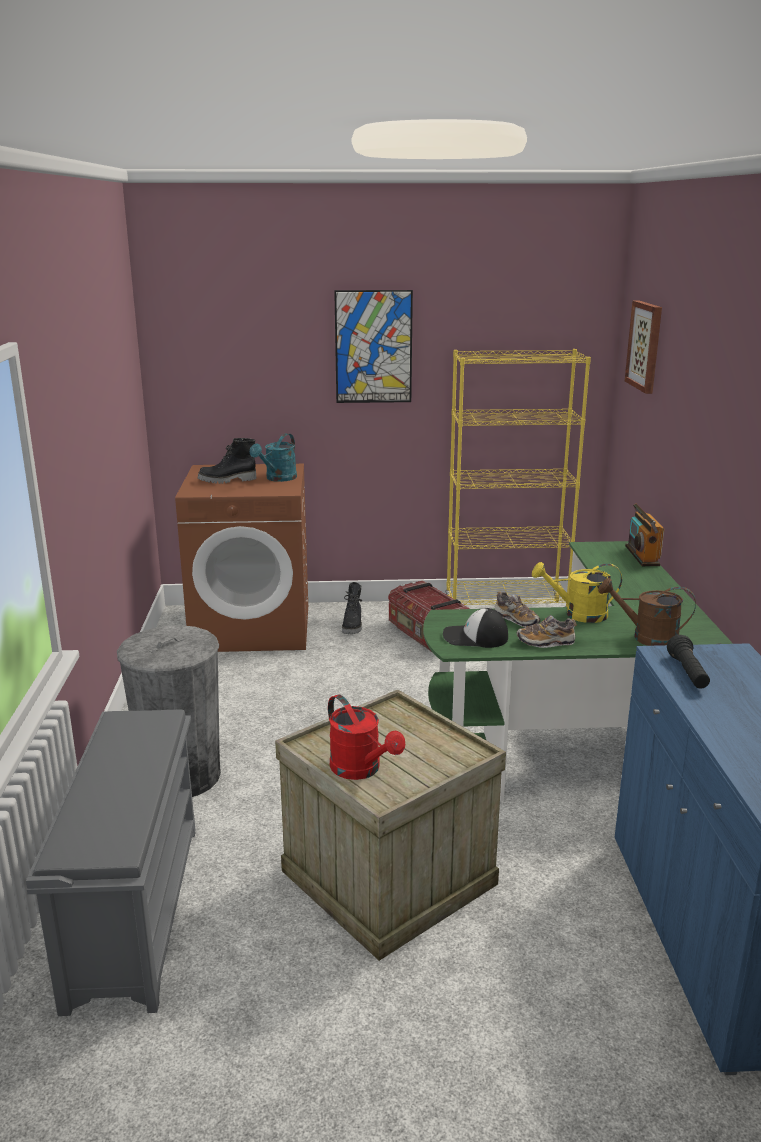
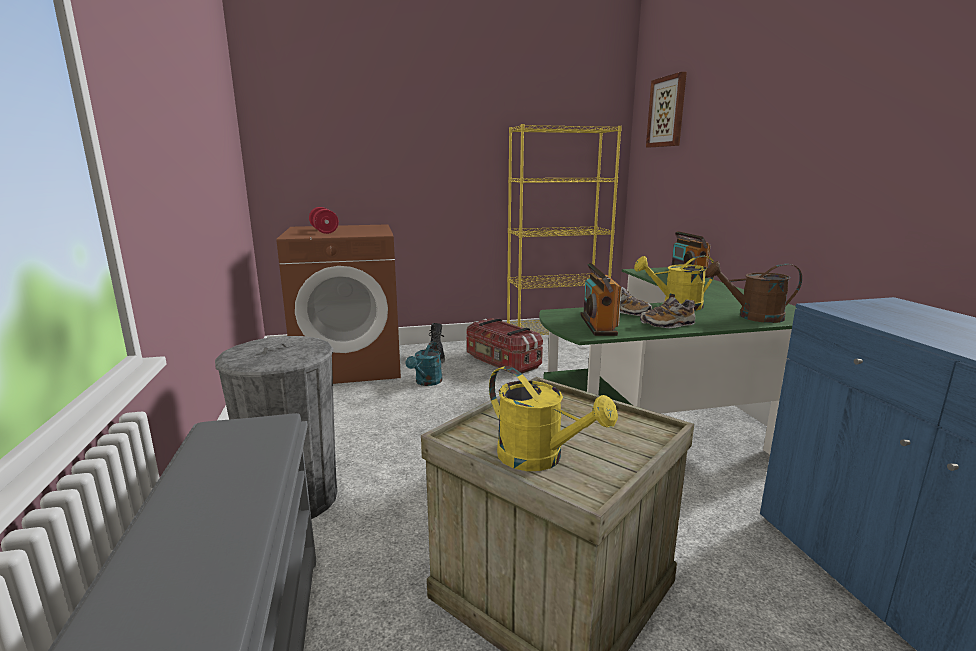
camera: 10 degrees left, 5 degrees down
(227, 480) = (324, 231): black boot -> red dumbbell
(278, 479) = (369, 229): turquoise watering can -> turquoise watering can (426, 382)
(361, 770) = (540, 459): red watering can -> yellow watering can
(373, 347) = (444, 124): picture -> none
(474, 637) = (597, 325): cap -> radio
(688, 673) = (880, 318): black flashlight -> none

